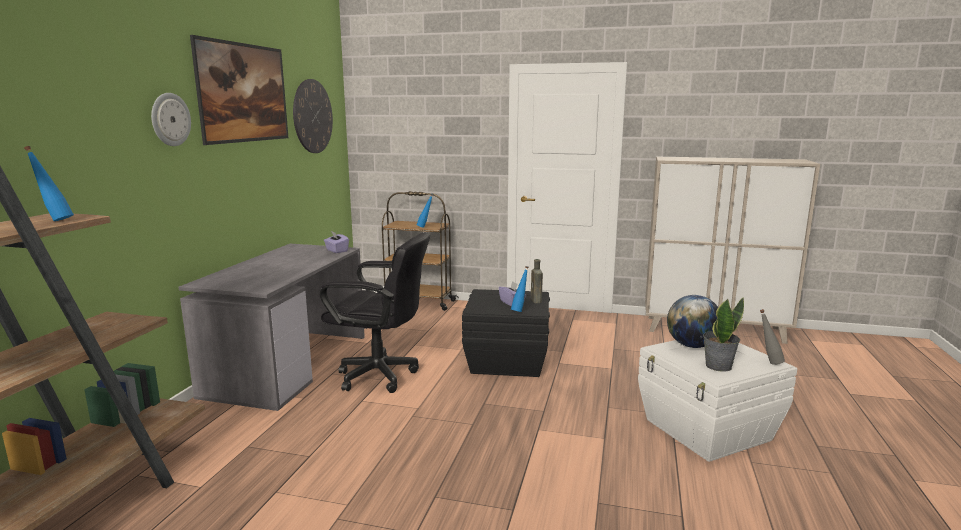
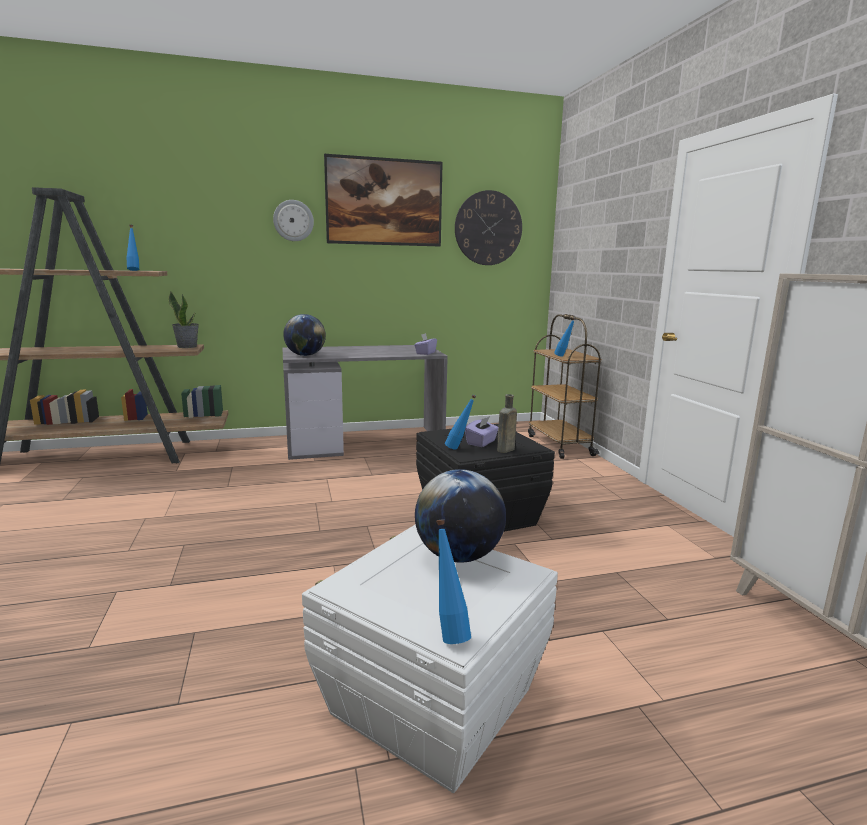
camera: 60 degrees right, 0 degrees up
(261, 284) = (305, 355): none -> globe
(382, 376) = (377, 473): black office chair -> none
(718, 366) = (390, 584): potted plant -> potted plant (187, 346)
(768, 363) = (449, 633): grey bottle -> blue bottle

